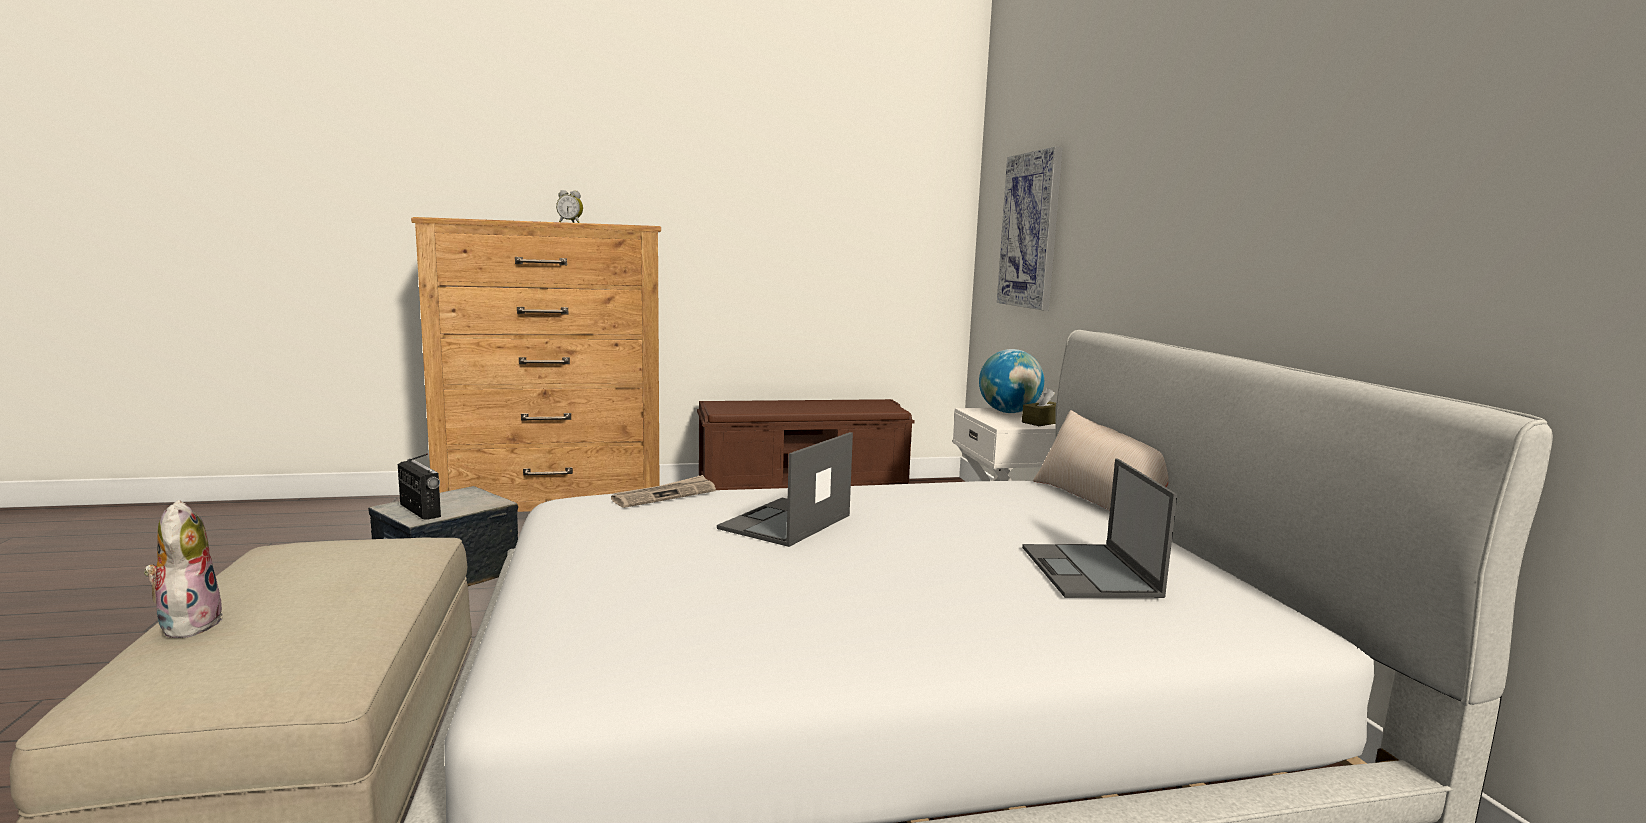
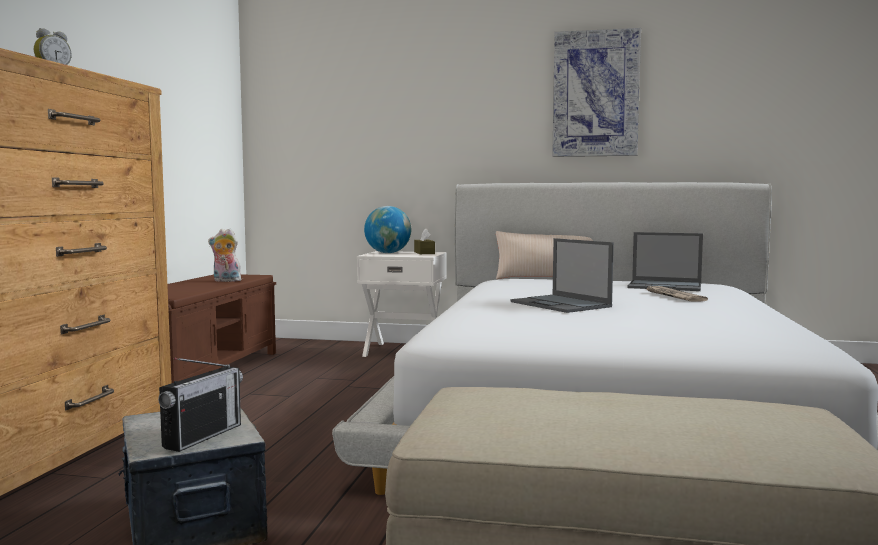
camera: 65 degrees left, 5 degrees down
(188, 624) = (683, 445): plush toy -> plush toy (225, 281)
(420, 511) = (203, 436): radio -> radio turned 135 degrees clockwise
(664, 495) = (467, 316): newspaper -> newspaper (672, 296)
(1030, 230) = (340, 122): picture -> picture (595, 94)

